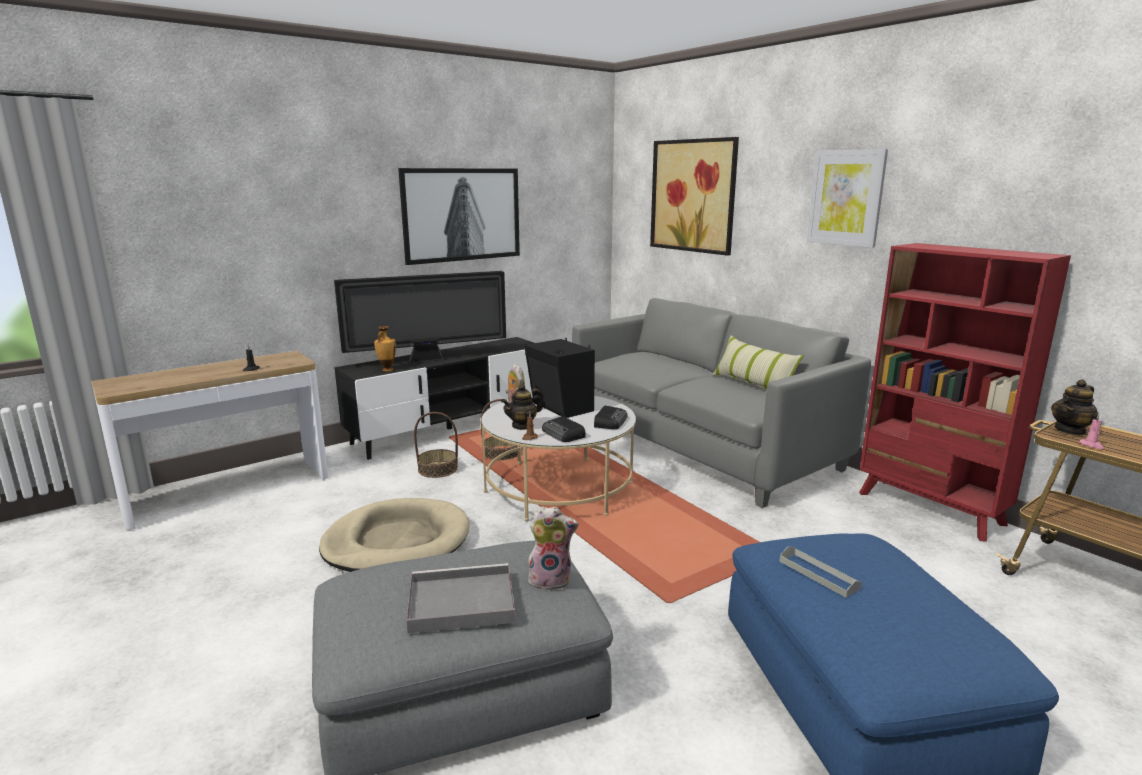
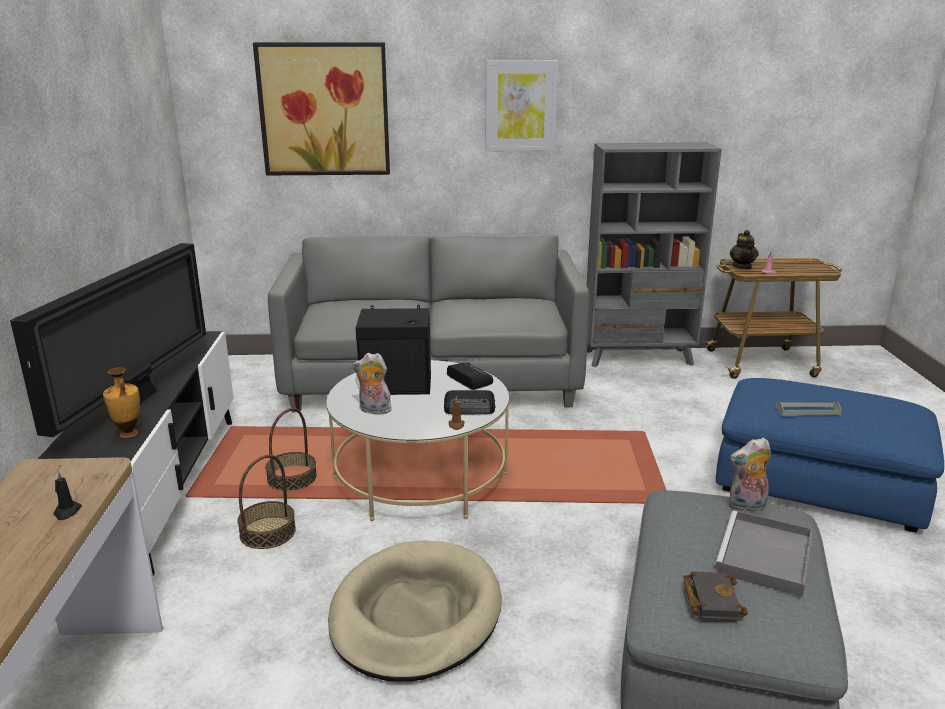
camera: 55 degrees left, 5 degrees up
(372, 588) = (710, 598): none -> black book
(462, 215) = (86, 170): picture -> none
(523, 426) = (419, 419): teapot -> none
(551, 579) = (747, 506): plush toy -> plush toy turned 135 degrees counterclockwise
(753, 385) = (496, 301): pillow -> none
(930, 509) = (639, 358): red bookcase -> grey bookcase

